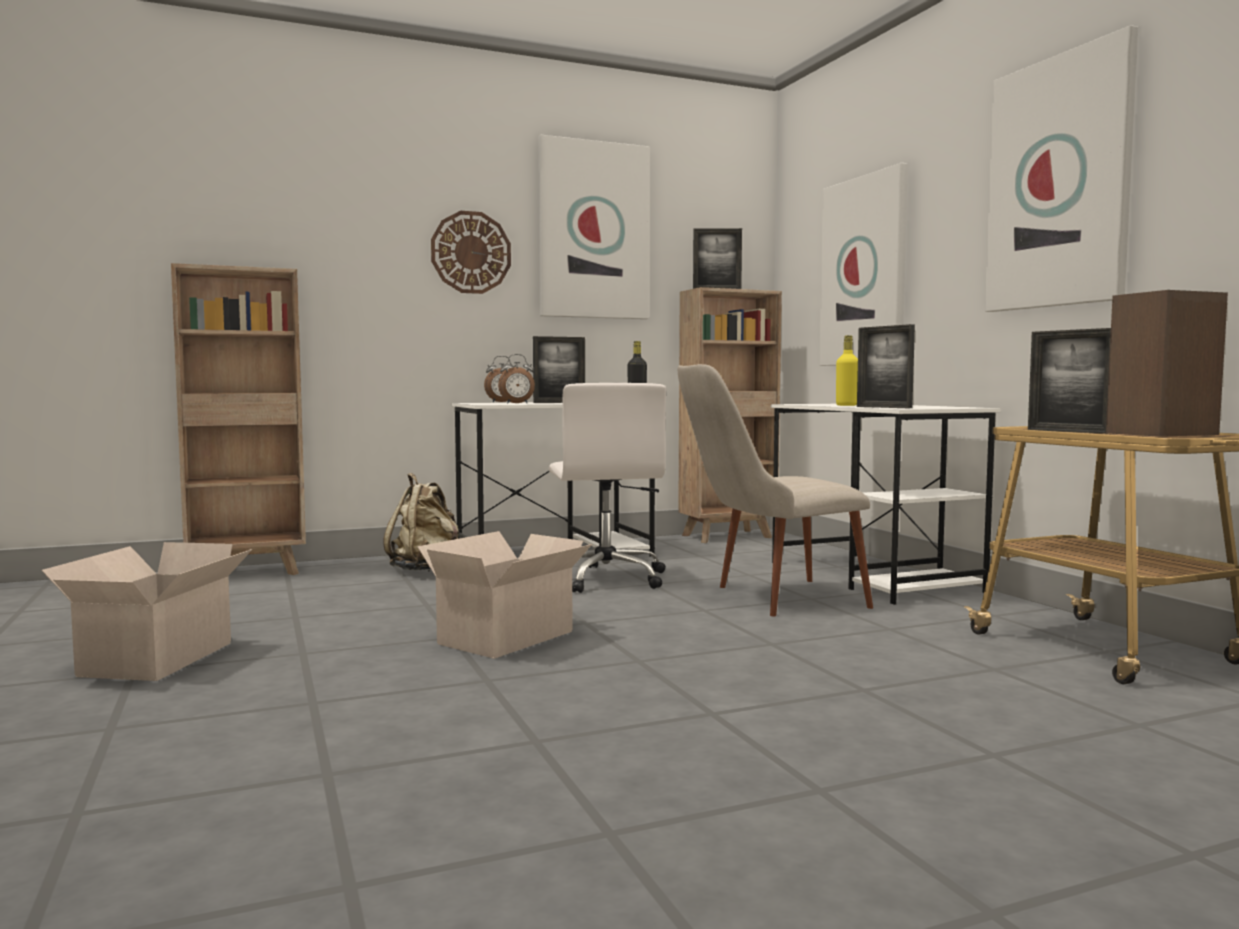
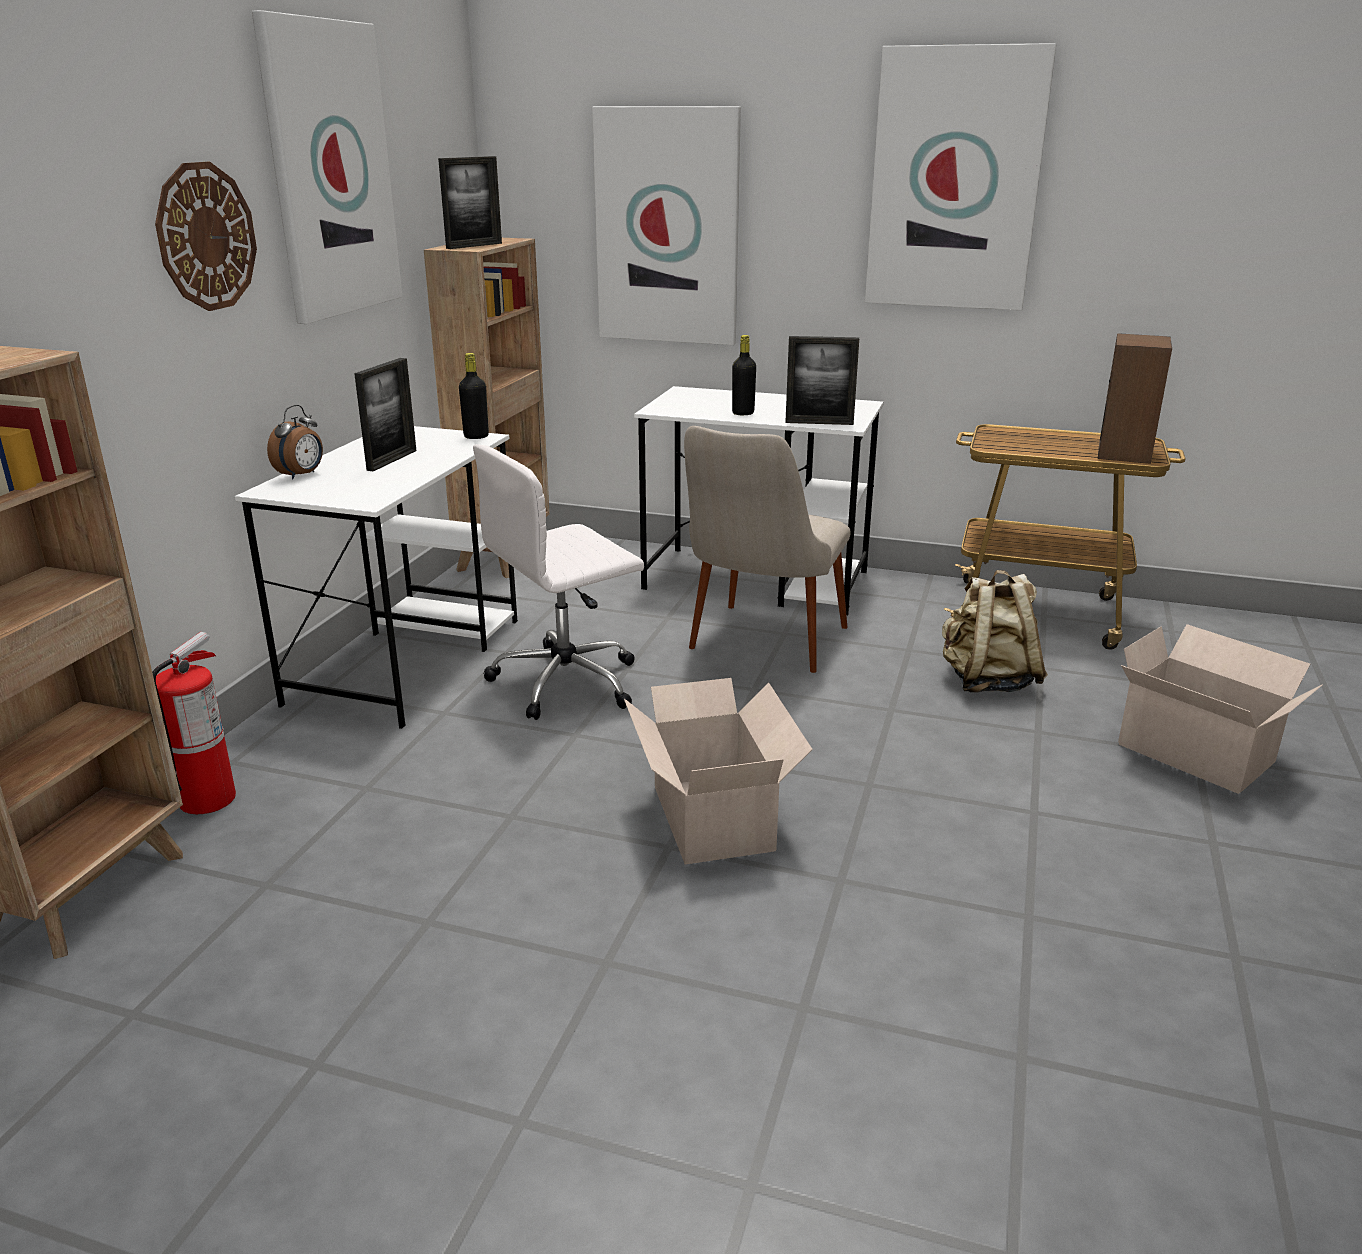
camera: 50 degrees left, 20 degrees up
(154, 660) = (487, 1091): cardboard box -> cardboard box (1199, 755)
(351, 565) = (208, 799): none -> fire extinguisher
(426, 570) = (340, 759): beige backpack -> beige backpack (987, 681)
(517, 403) = (378, 484): alarm clock -> none
(605, 579) = (568, 681): white office chair -> white office chair turned 120 degrees clockwise
(846, 405) = (743, 413): yellow bottle -> black bottle
(1067, 431) = (1040, 450): picture frame -> none

